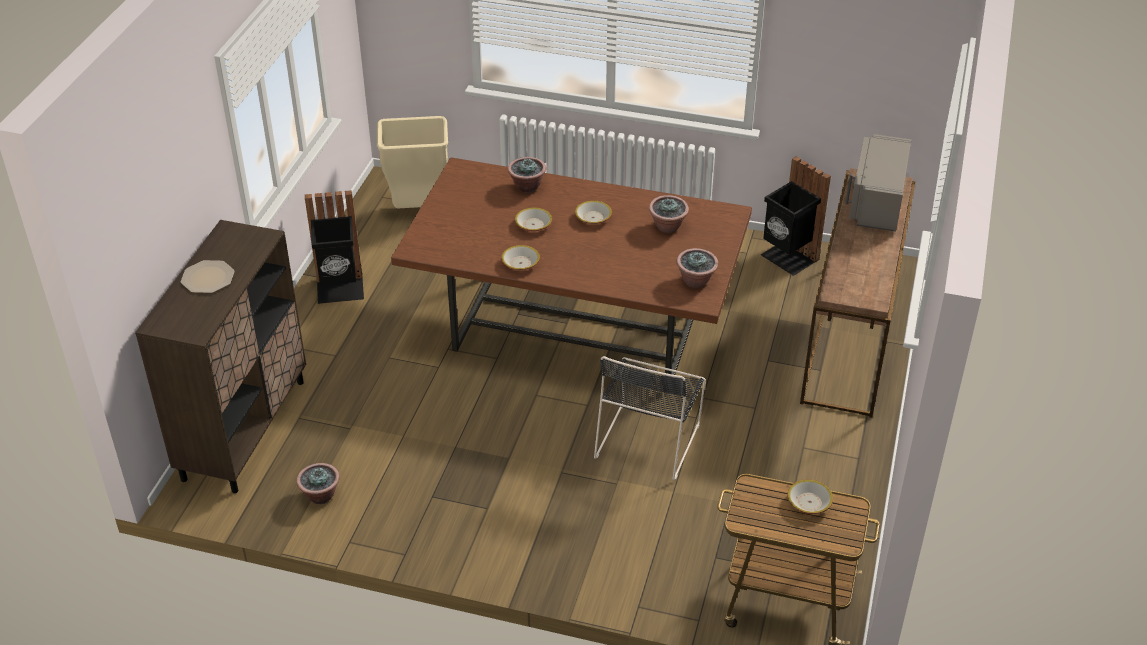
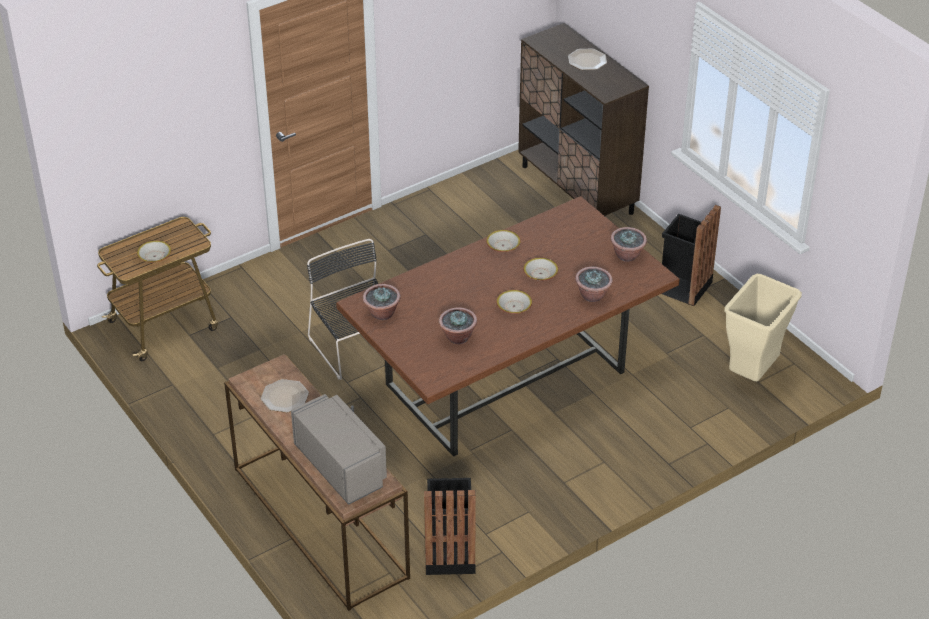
camera: 130 degrees right, 0 degrees up
(320, 495) = (480, 194): potted plant -> potted plant (627, 255)
(860, 269) = (284, 397): none -> plate

